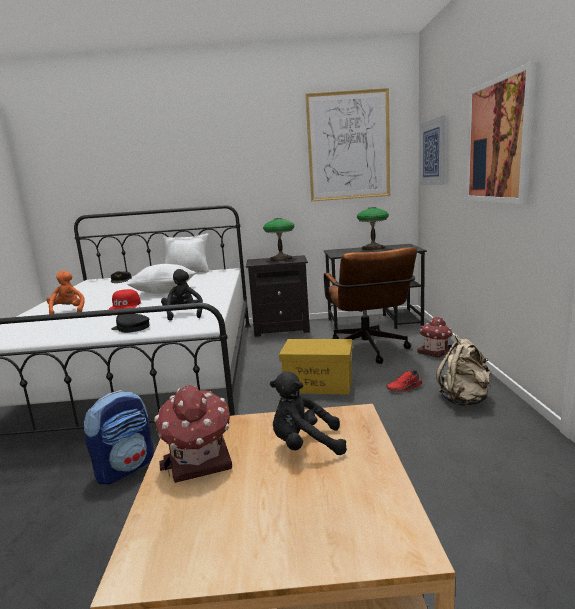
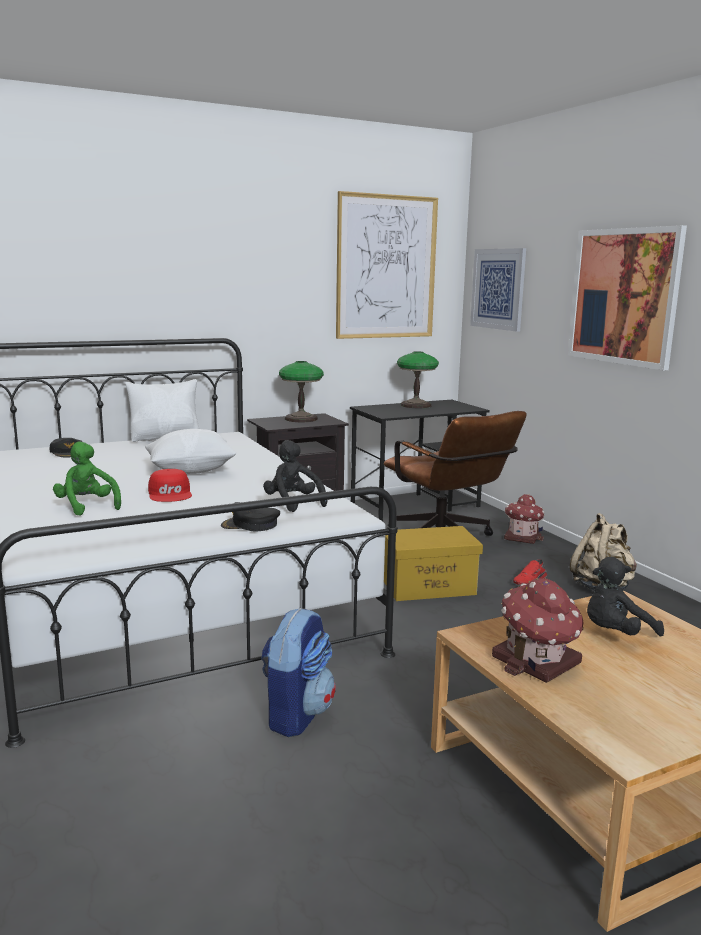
camera: 25 degrees left, 0 degrees up
(68, 312) = (87, 506): orange plush toy -> green plush toy

